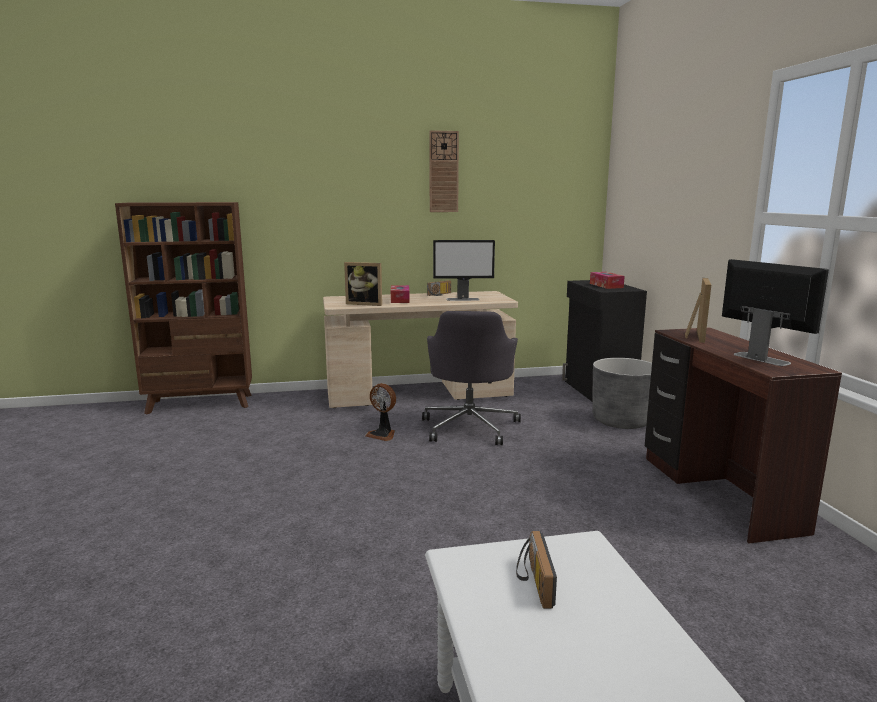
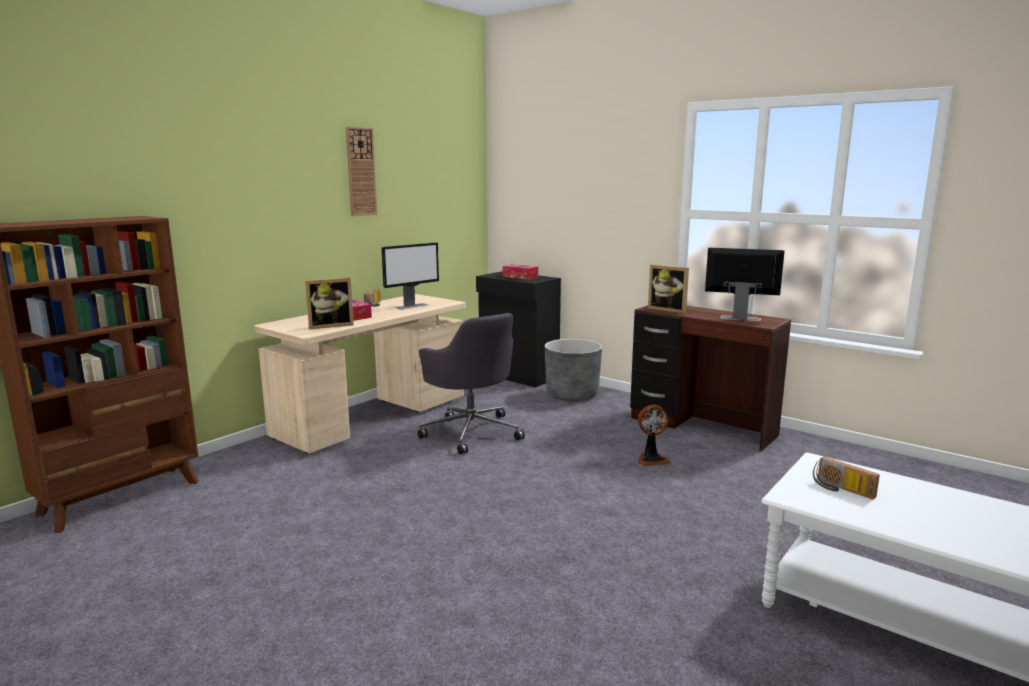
camera: 40 degrees left, 0 degrees up
(382, 434) = (407, 462): fan -> fan (651, 459)
(694, 336) = (668, 310): picture frame -> picture frame turned 150 degrees clockwise

